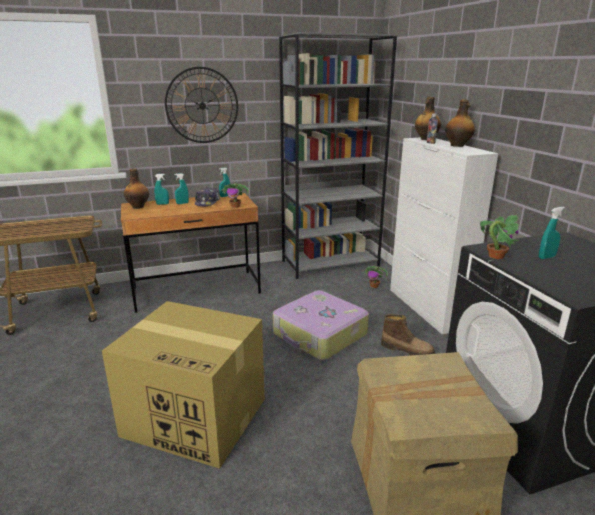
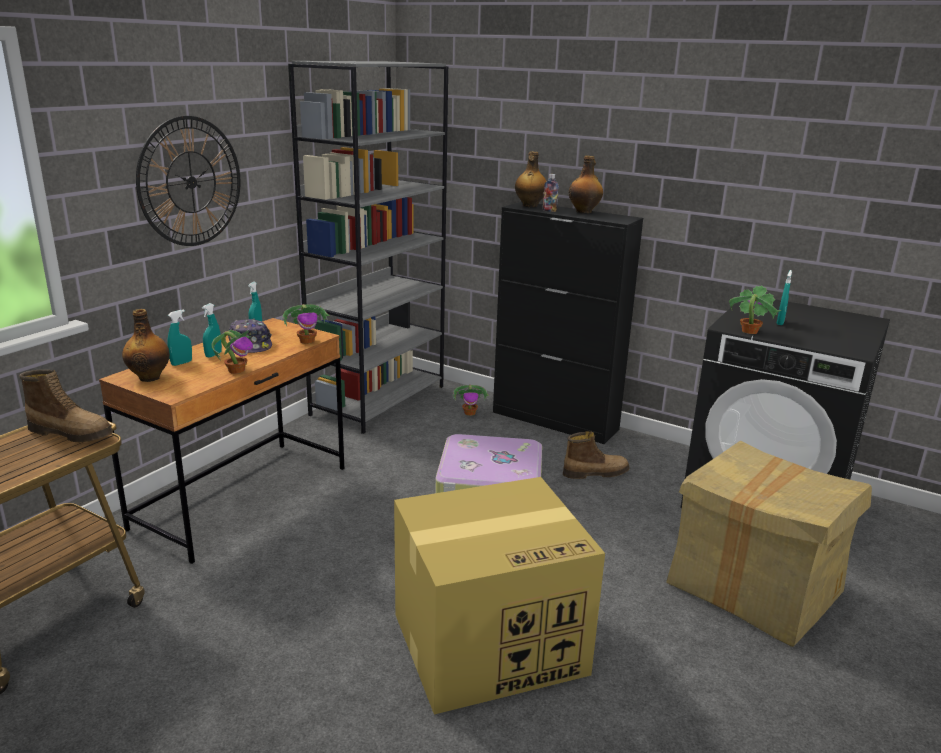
camera: 40 degrees left, 0 degrees up
(79, 223) = (72, 433): none -> boot
(176, 212) = (236, 370): none -> potted plant
(426, 308) = (555, 421): white cabinet -> black cabinet

